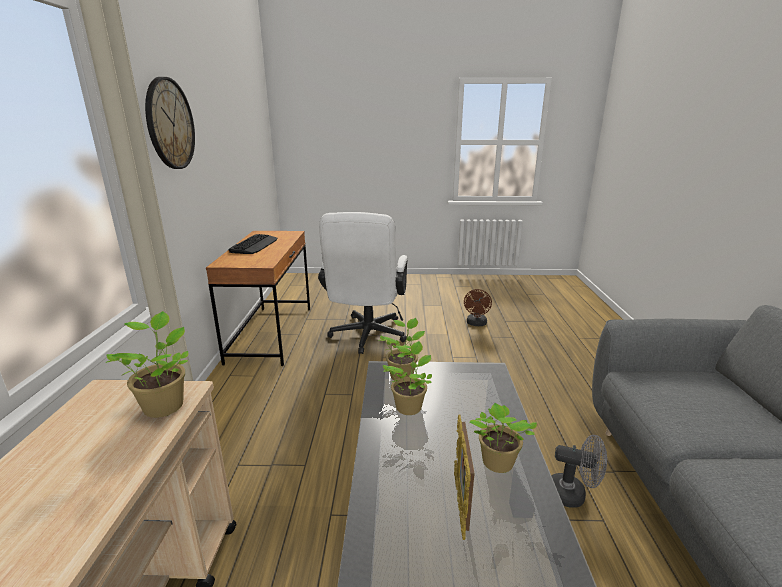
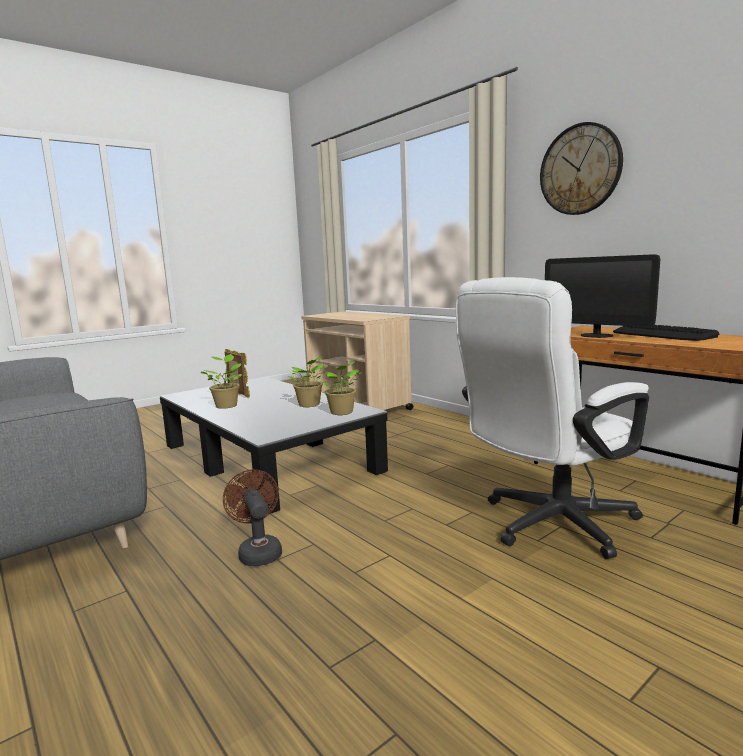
camera: 140 degrees right, 10 degrees down
(164, 405) = (362, 318): potted plant -> none
(272, 254) = (596, 335): none -> monitor
(366, 337) = (548, 525): white office chair -> white office chair turned 90 degrees counterclockwise
(476, 324) = (449, 666): brown fan -> brown fan (258, 551)
(572, 495) = (173, 491): grey fan -> none

